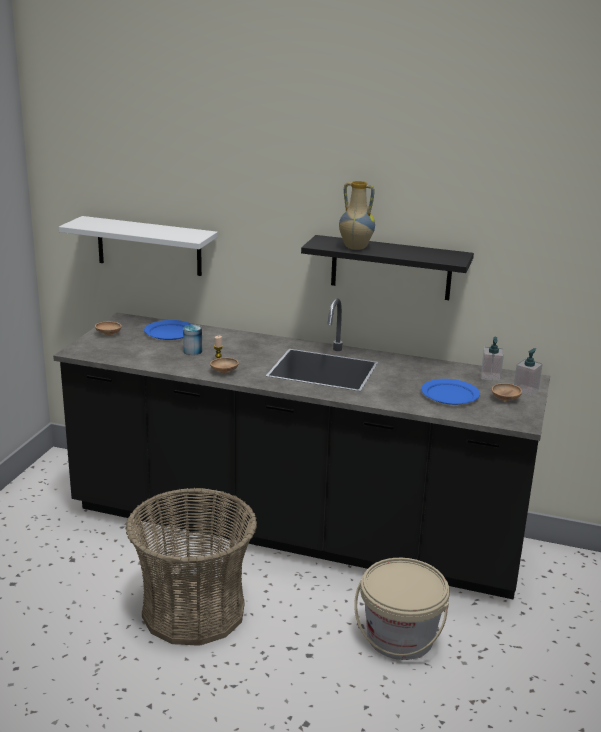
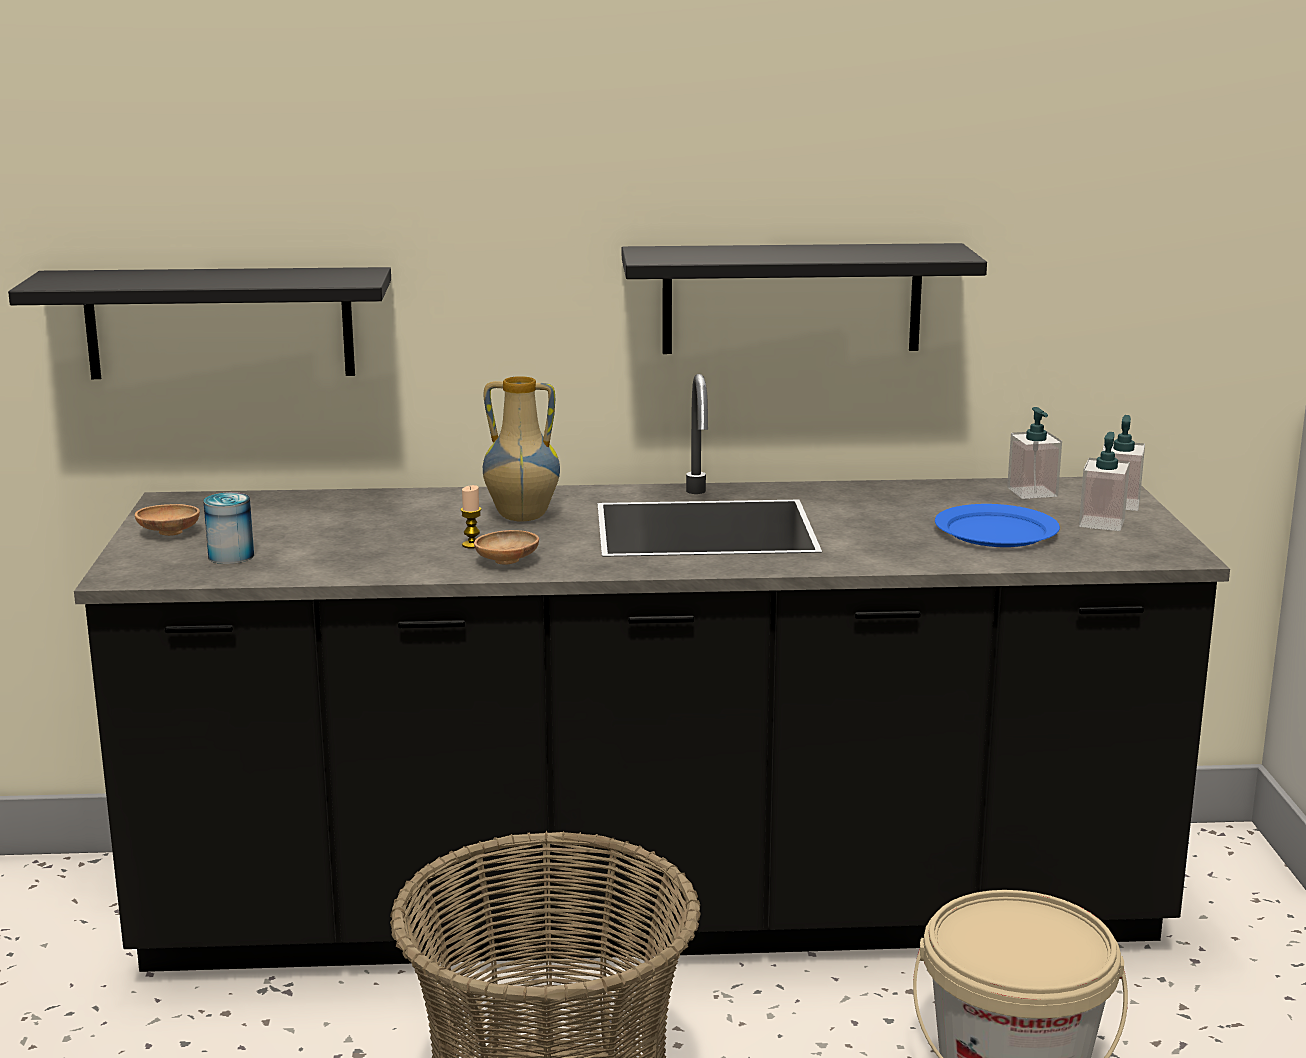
camera: 20 degrees left, 5 degrees down
(149, 246) = (219, 323): white shelf -> black shelf
(170, 332) = (308, 511): blue plate -> none
(192, 351) = (397, 536): can -> can (231, 556)
(355, 248) = (735, 256): vase -> vase (521, 517)
(505, 399) = (1101, 523): brown bowl -> soap dispenser

